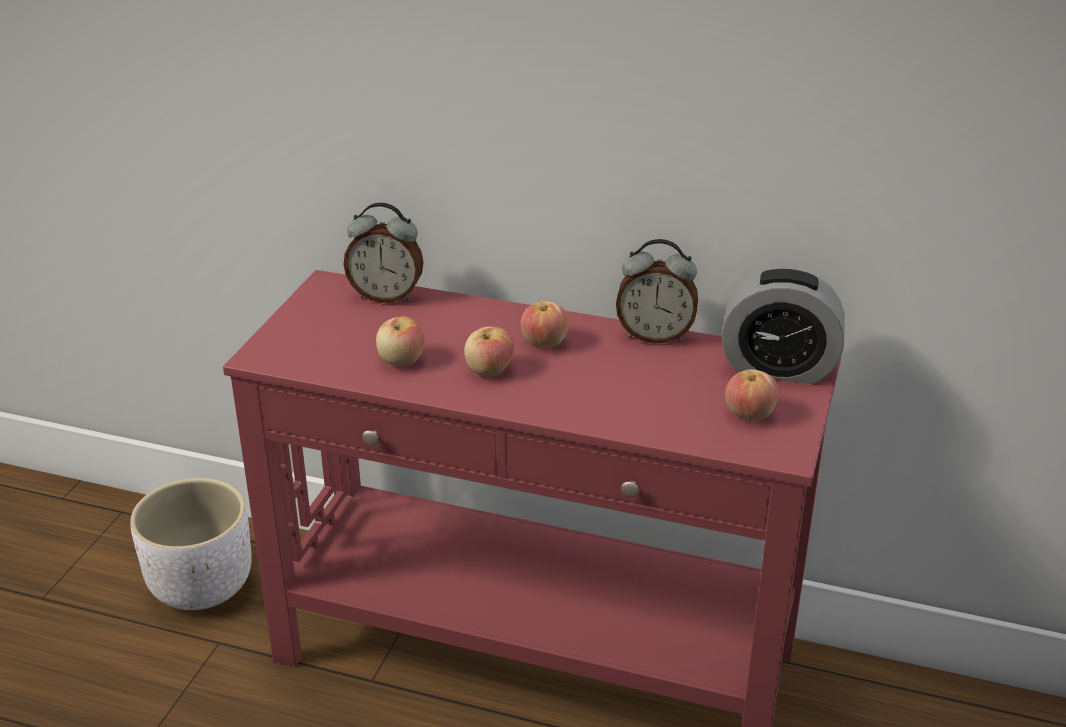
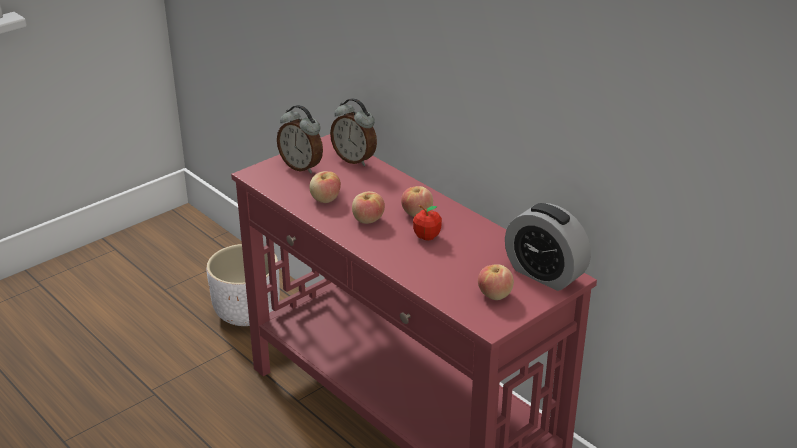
camera: 30 degrees right, 0 degrees up
(589, 368) = (427, 236): none -> apple
(655, 336) = (488, 230): alarm clock -> alarm clock (302, 167)

